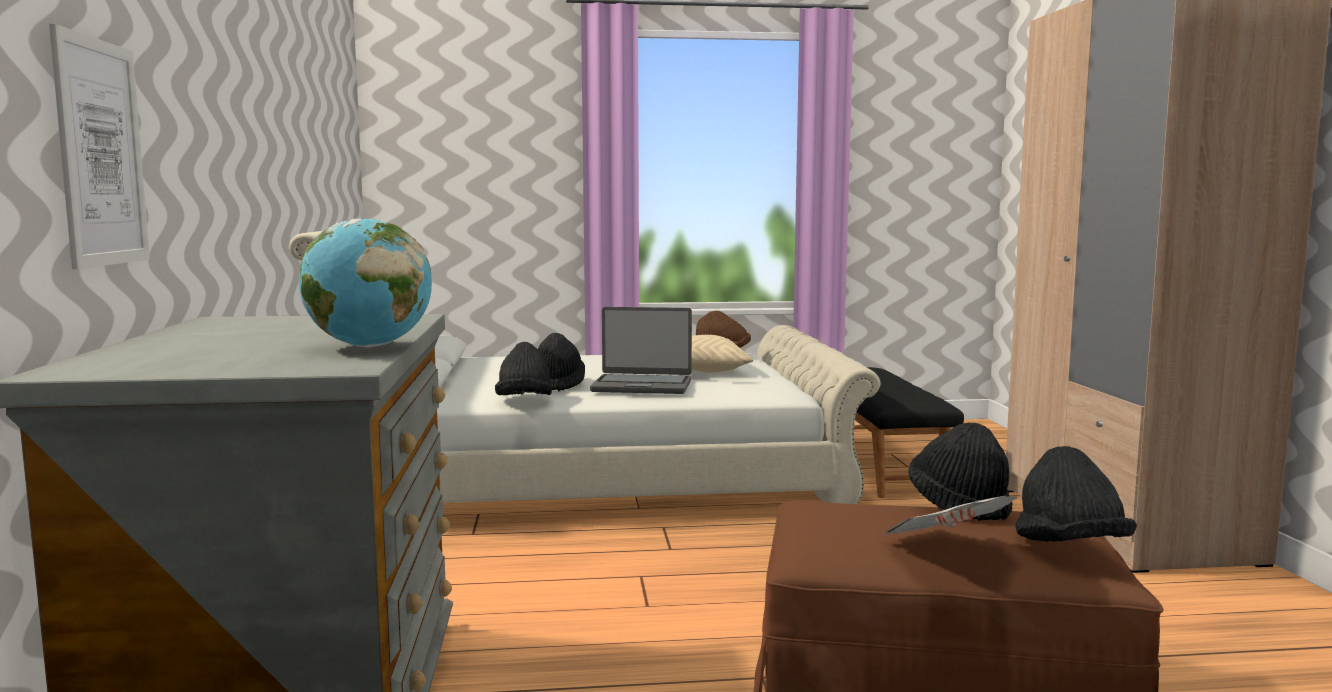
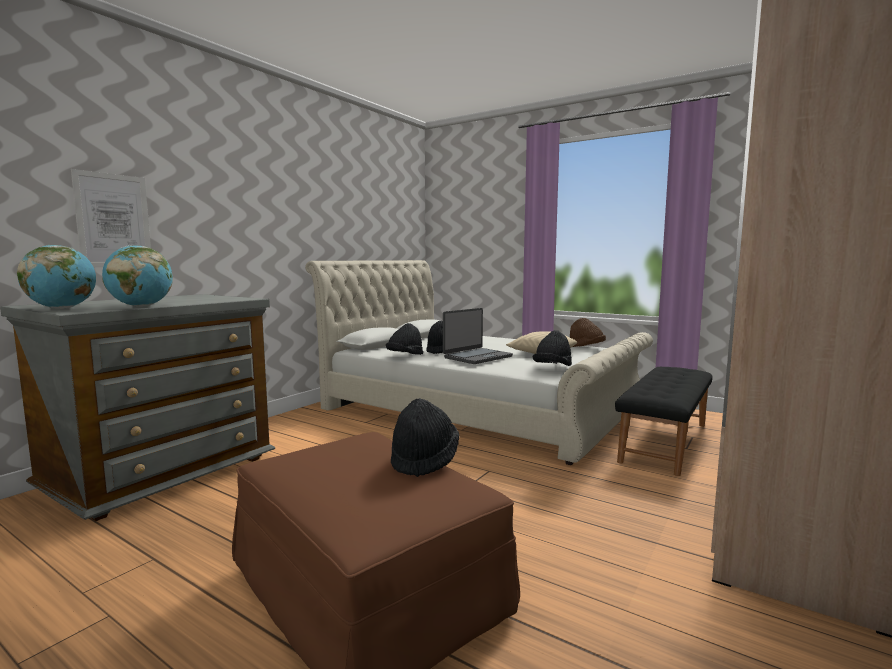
camera: 40 degrees right, 0 degrees up
(239, 367) = (62, 308): none -> globe
(642, 386) = (477, 357): laptop -> laptop turned 90 degrees counterclockwise
(945, 549) = (325, 480): newspaper -> none
(1069, 547) = (393, 508): black hat -> black hat (552, 367)

